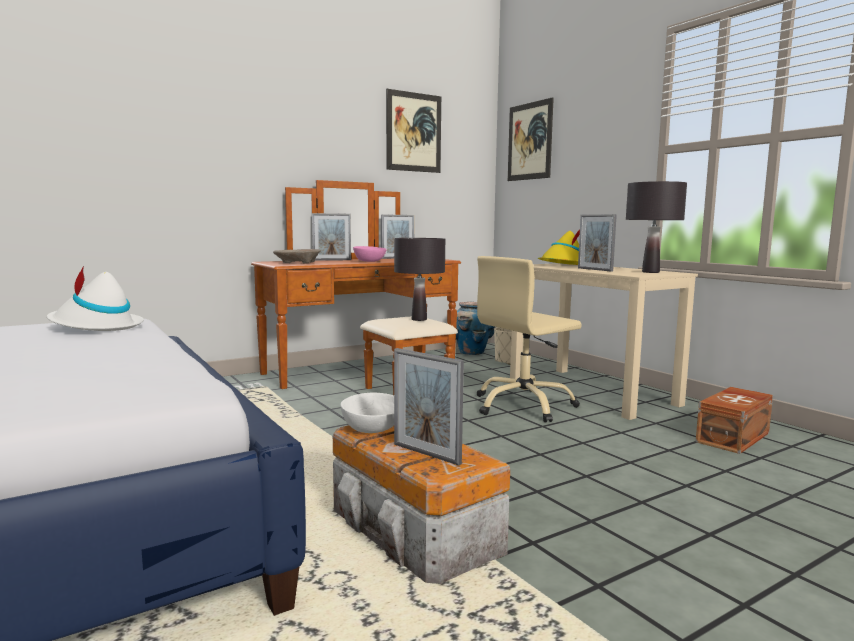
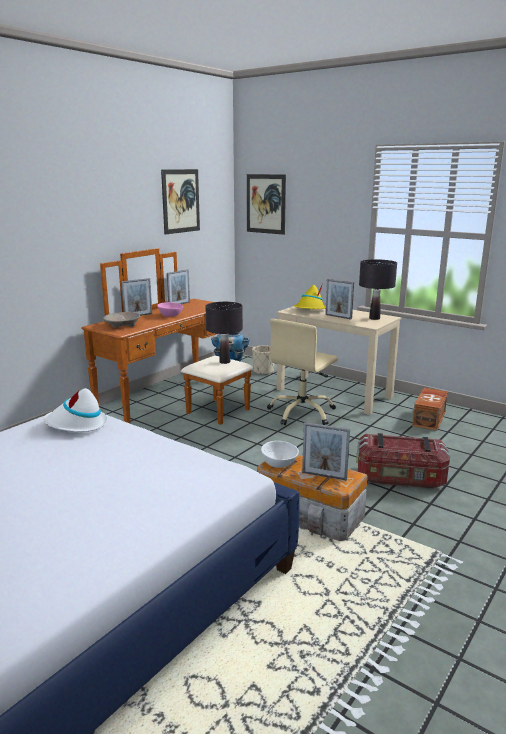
camera: 20 degrees left, 10 degrees up
(623, 508) = (400, 478): none -> storage box

